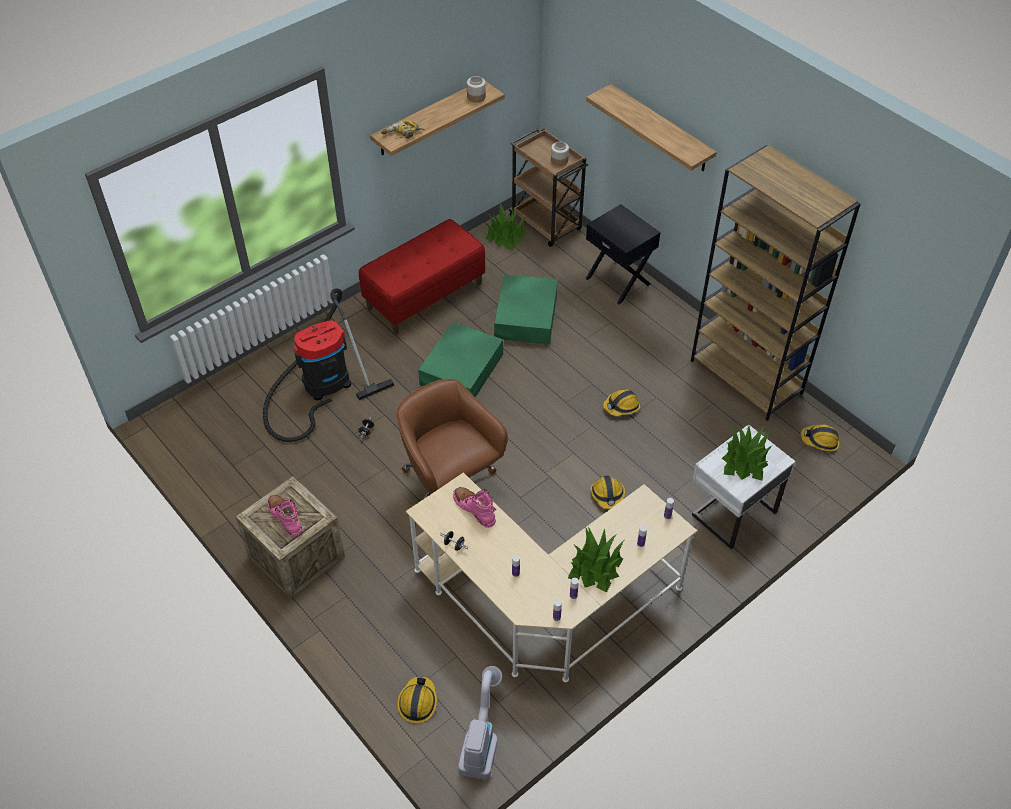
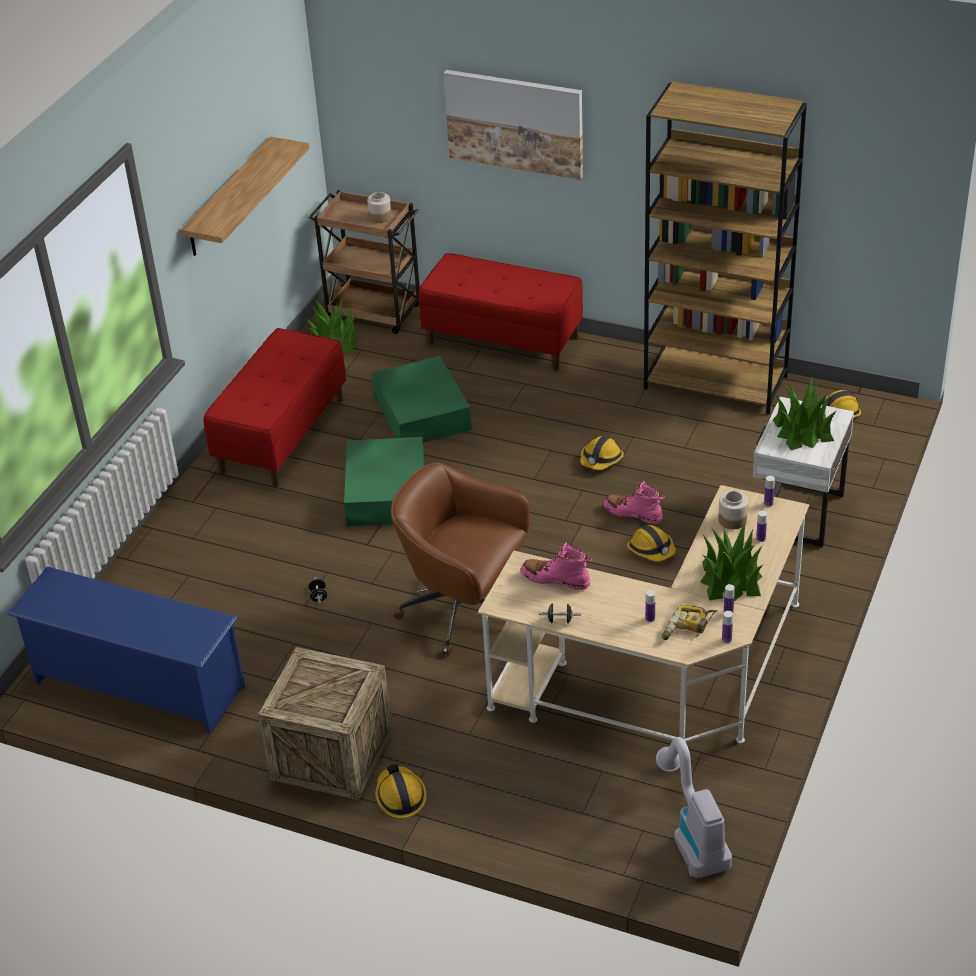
camera: 25 degrees left, 10 degrees down
(217, 446) = (138, 685): none -> blue shoe rack
(285, 518) = (322, 690): pink boot -> pink boot (633, 513)
(322, 385) = (224, 572): vacuum cleaner -> none
(402, 134) = (220, 216): power drill -> power drill (688, 629)
(418, 702) = (593, 834): hard hat -> hard hat (400, 796)
(476, 97) = (278, 155): jar -> jar (732, 520)
(618, 281) = (503, 340): black nightstand -> red bench
(660, 129) = (515, 123): shelf -> picture

